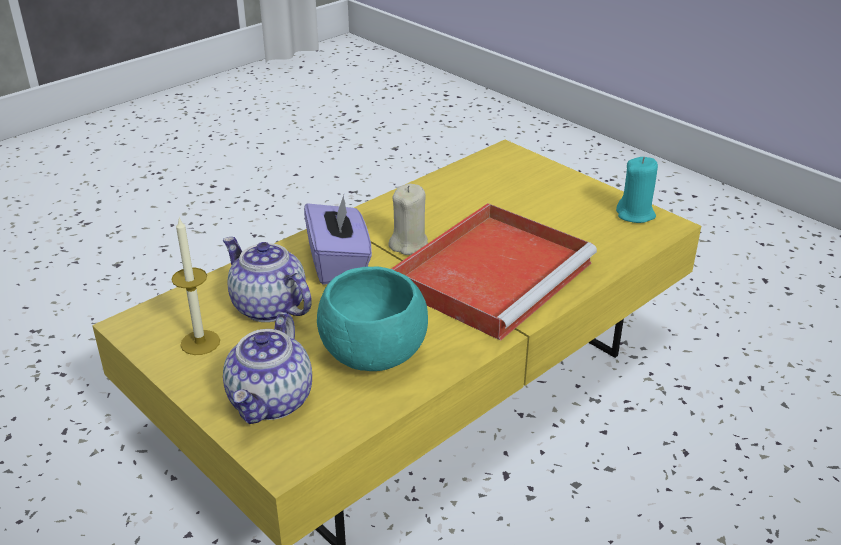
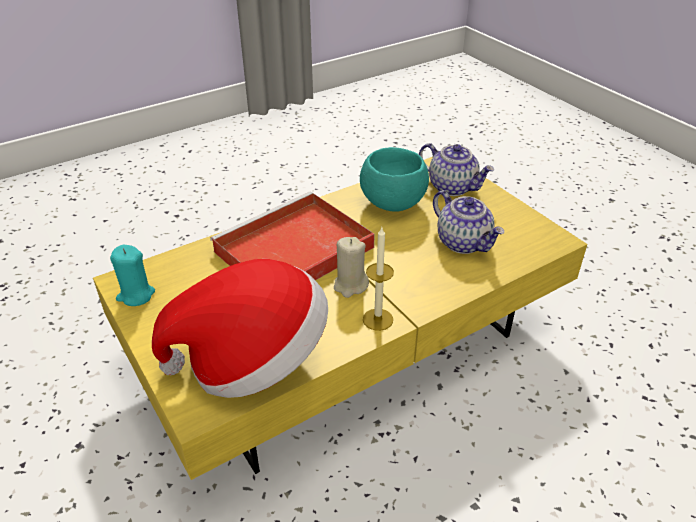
camera: 170 degrees left, 5 degrees up
(200, 342) = (505, 223): candle -> candle (378, 319)
(272, 401) = (453, 187): teapot -> teapot turned 105 degrees clockwise
(339, 263) = (411, 273): purple tissue box -> none
(481, 182) = (252, 359): none -> hat

